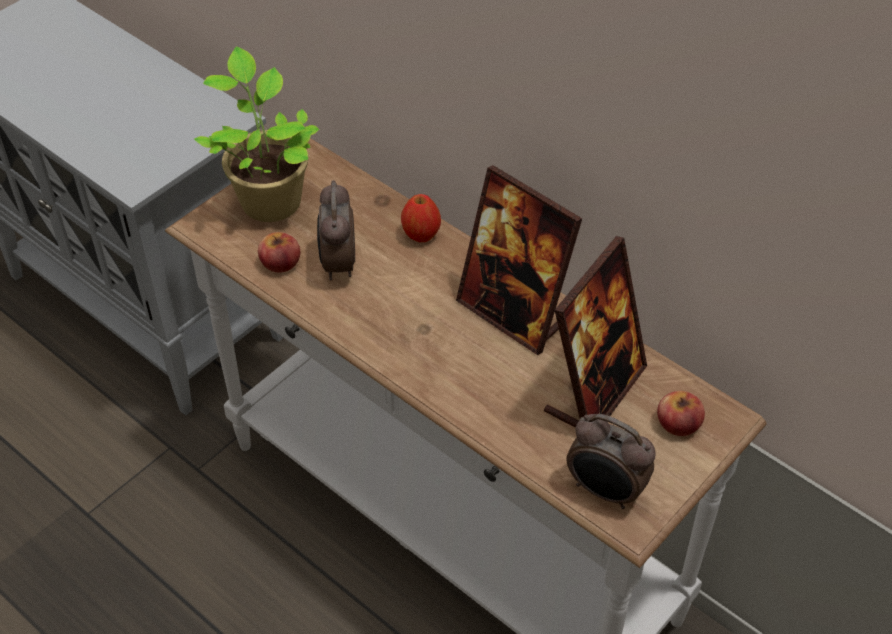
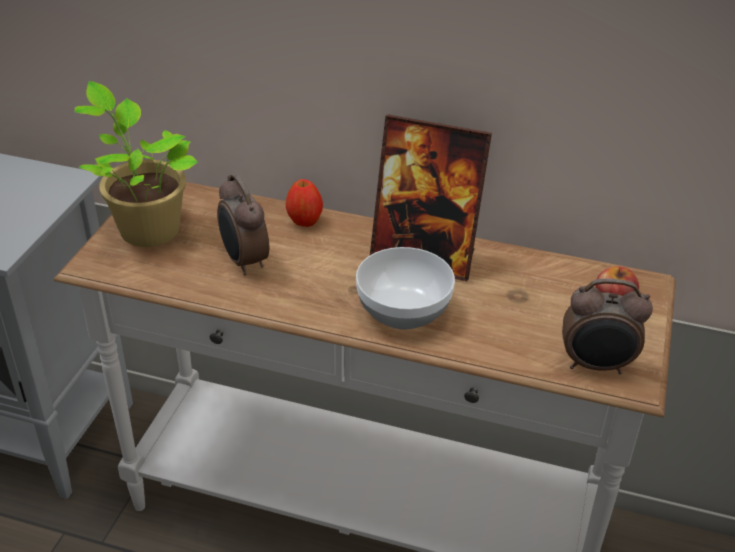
camera: 25 degrees left, 10 degrees down
(280, 262) = (188, 273): apple -> none
(454, 369) = (403, 312): none -> bowl
(595, 391) = (532, 294): picture frame -> none

